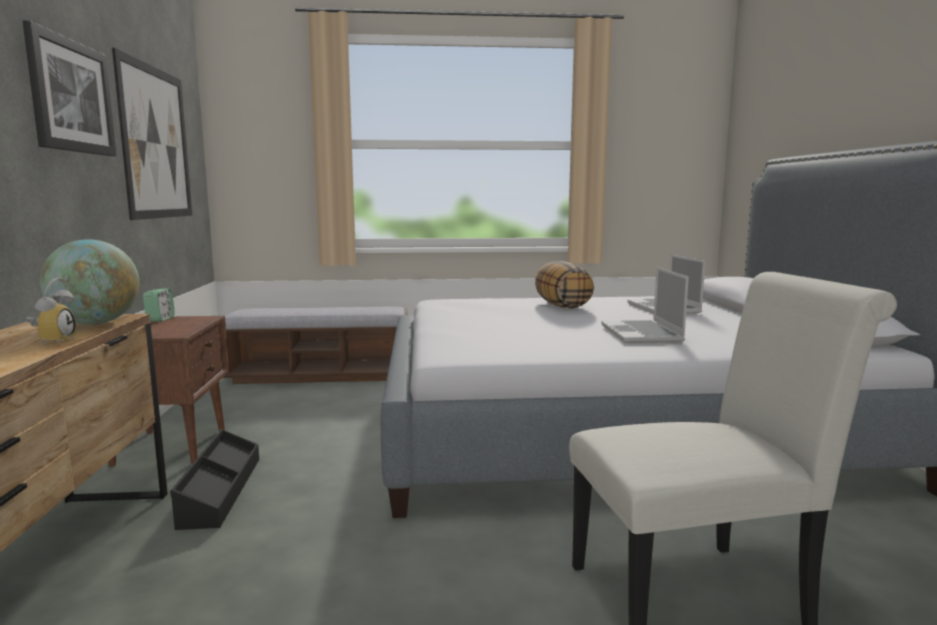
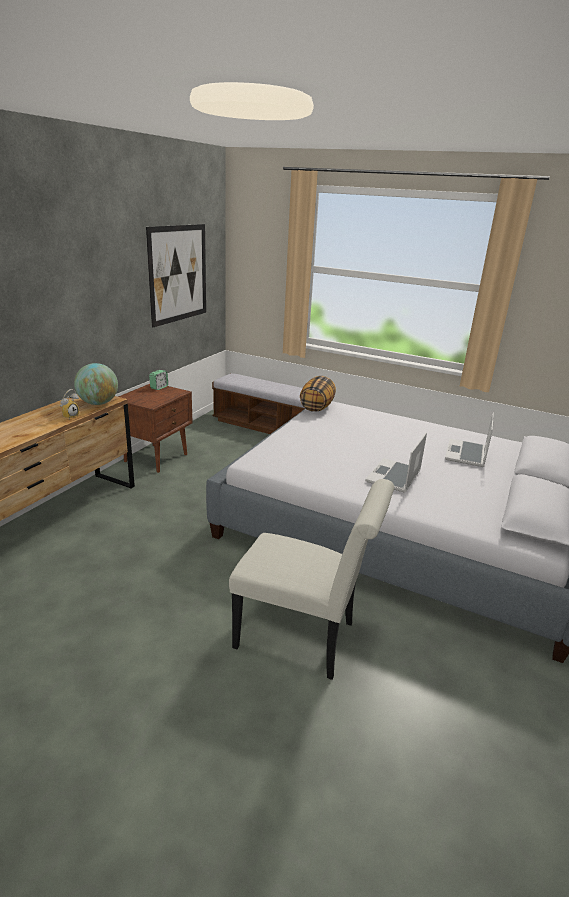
camera: 30 degrees right, 15 degrees up
(71, 96) = (113, 268): picture -> none
(219, 490) = (155, 492): black storage box -> none
(562, 306) = (395, 432): pillow -> pillow (316, 407)

